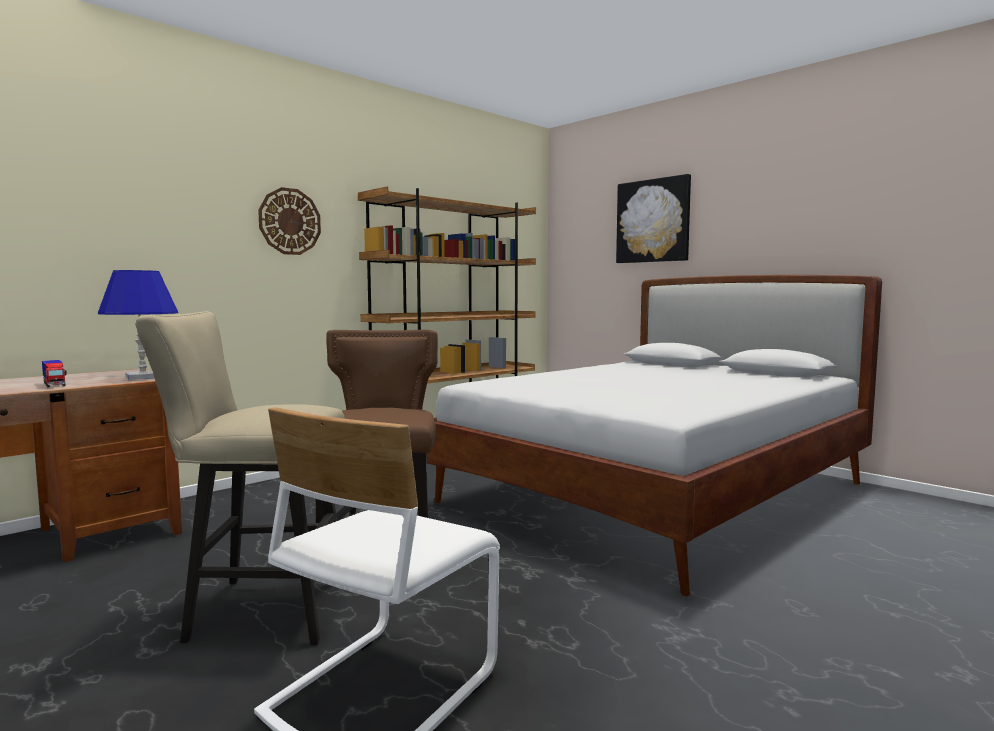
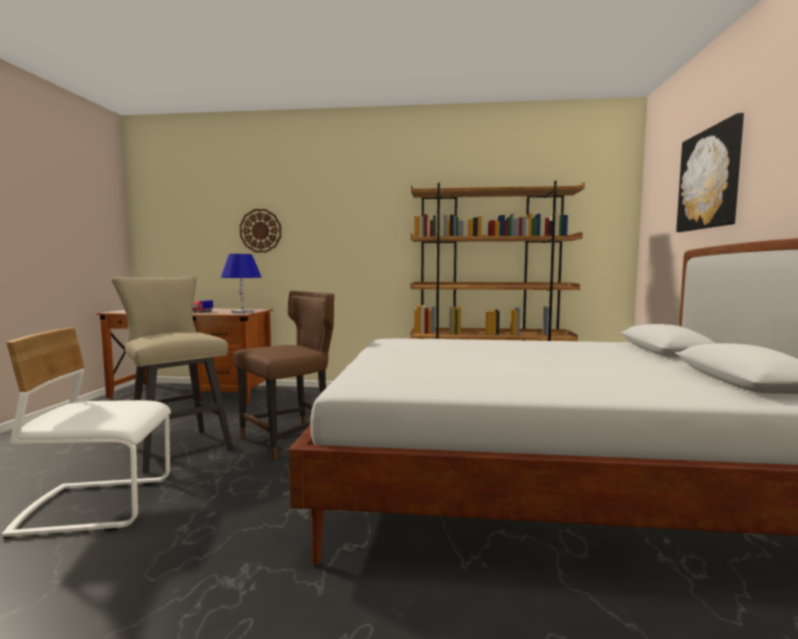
camera: 50 degrees right, 0 degrees up
(290, 221) = (363, 218): wall clock -> wall clock (260, 230)

